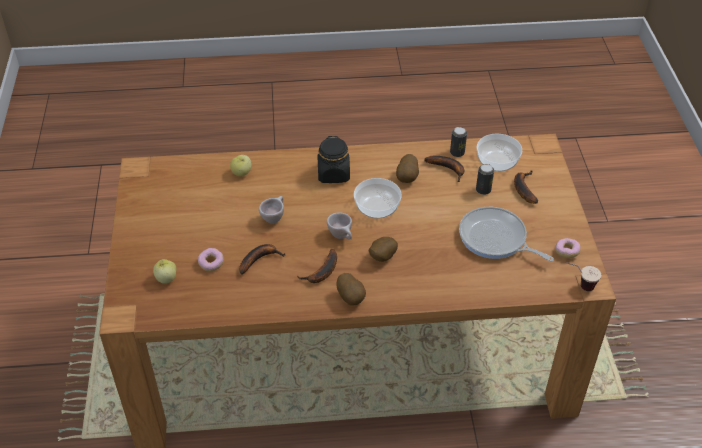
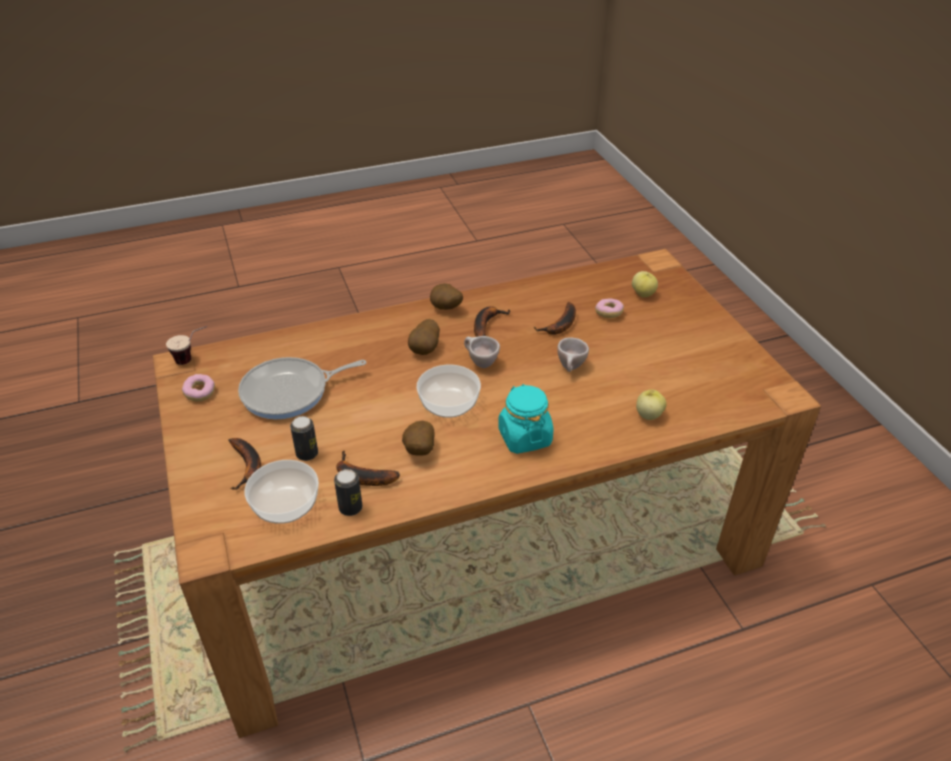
camera: 165 degrees right, 5 degrees down
(333, 174) = (524, 437): black jar -> turquoise jar
(495, 239) = (290, 392): frying pan -> frying pan turned 135 degrees clockwise

